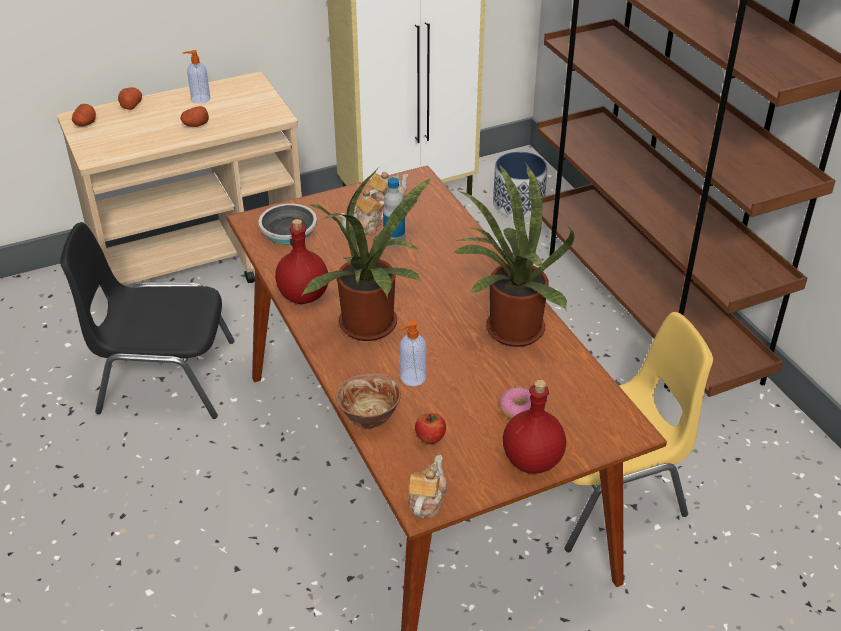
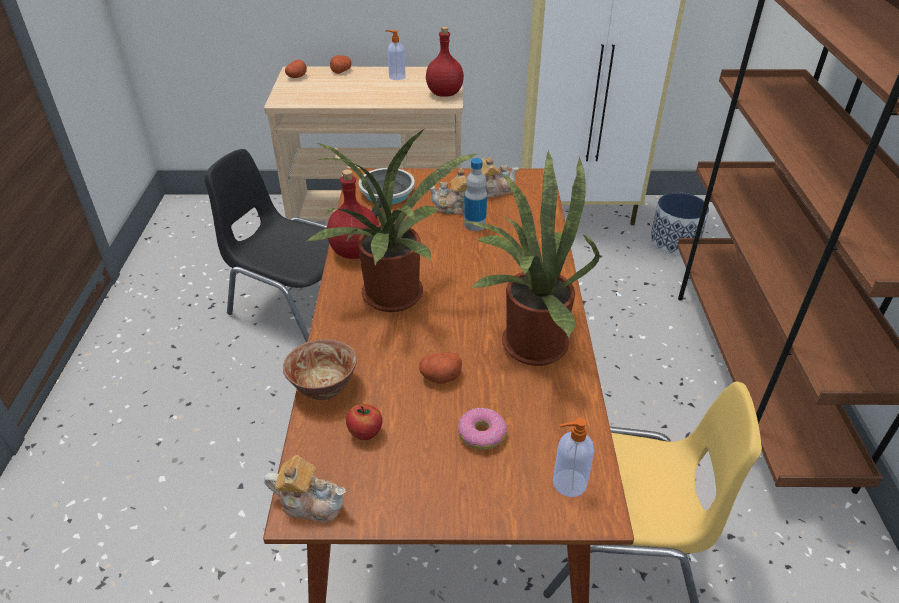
camera: 25 degrees right, 0 degrees up
(195, 125) = (377, 94): potato -> potato (440, 376)
(412, 378) = (395, 361): soap dispenser -> soap dispenser (568, 483)
(426, 500) = (310, 503): teapot -> teapot turned 60 degrees clockwise
(533, 461) = (457, 502): red bottle -> red bottle (445, 93)

